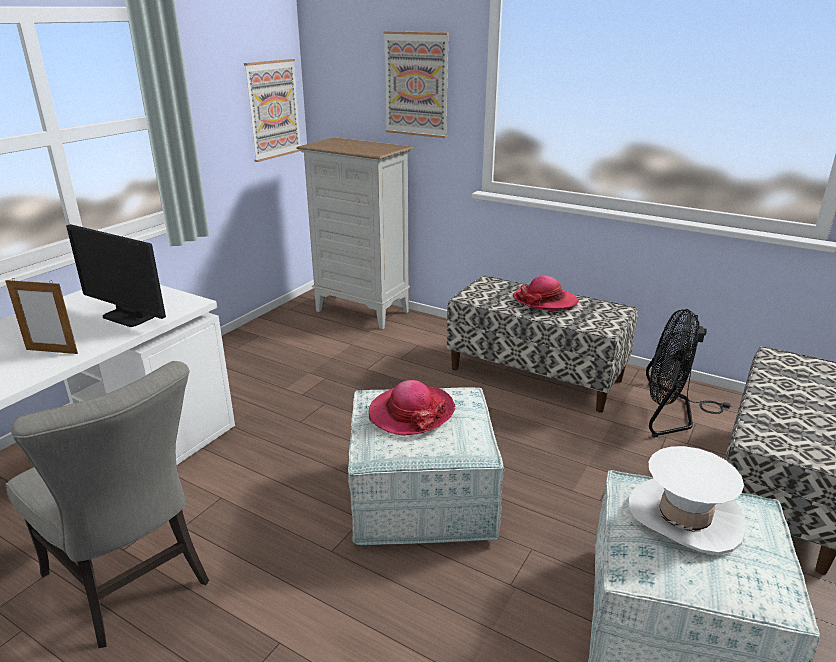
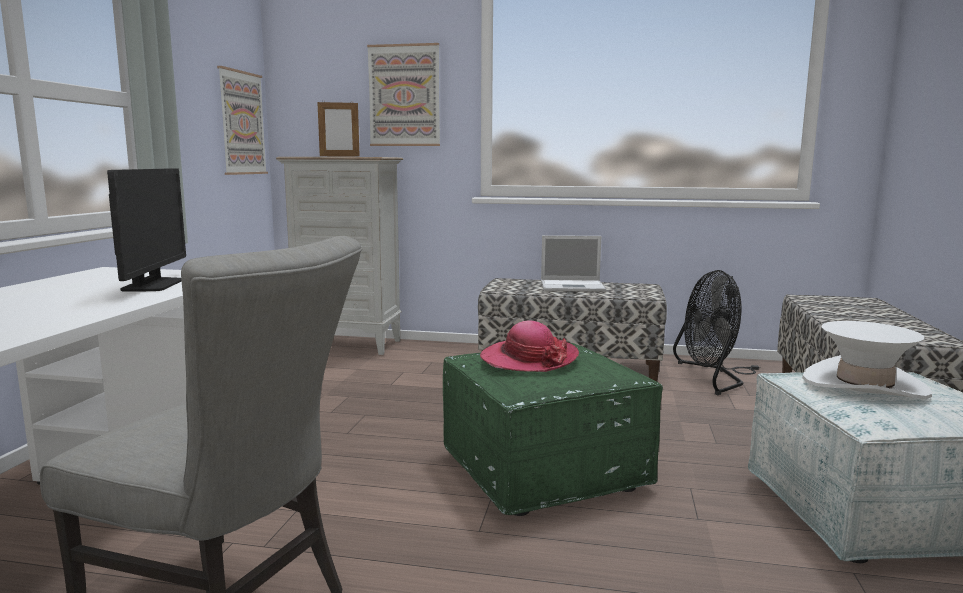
camera: 20 degrees left, 15 degrees down
(52, 351) = (69, 309): picture frame -> picture frame (339, 156)
(129, 316) = (152, 285): monitor -> monitor turned 105 degrees counterclockwise
(421, 499) = (543, 471): white ottoman -> green ottoman
(545, 301) = (573, 286): hat -> laptop

